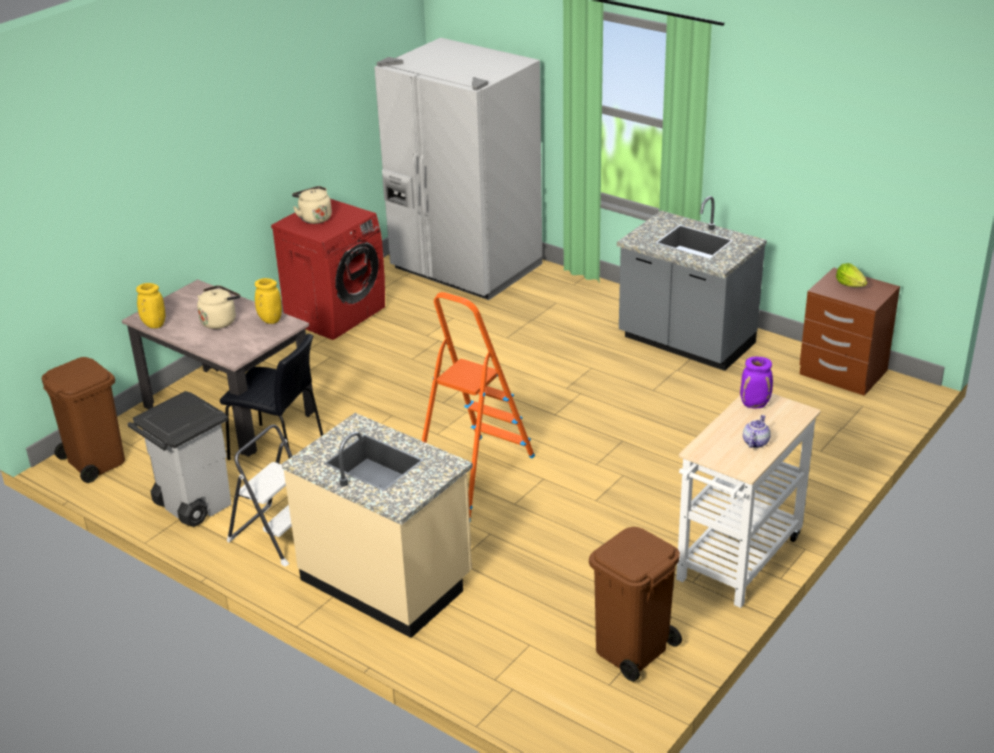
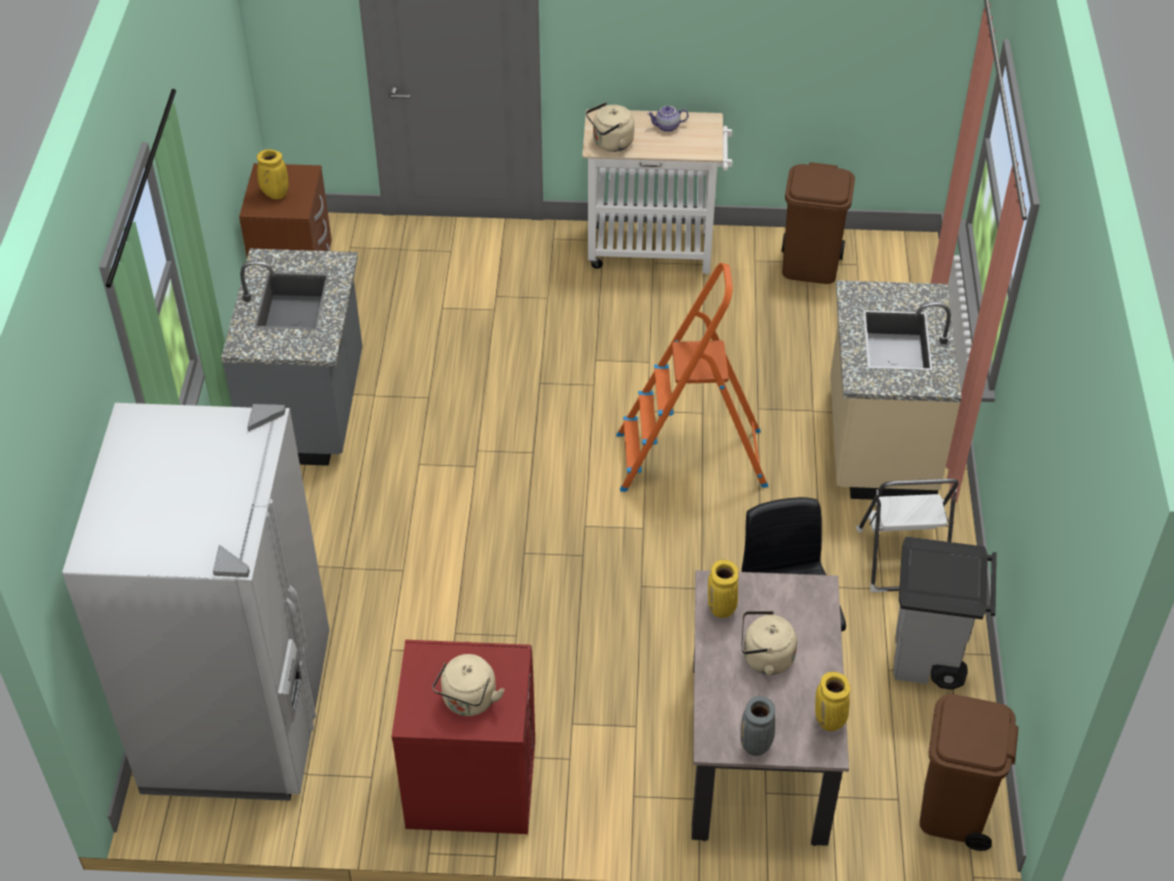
camera: 125 degrees left, 15 degrees up
(176, 298) = (756, 746): none -> grey vase
(755, 404) = (610, 143): purple vase -> beige kettle
(850, 285) = (274, 194): lettuce -> yellow vase

